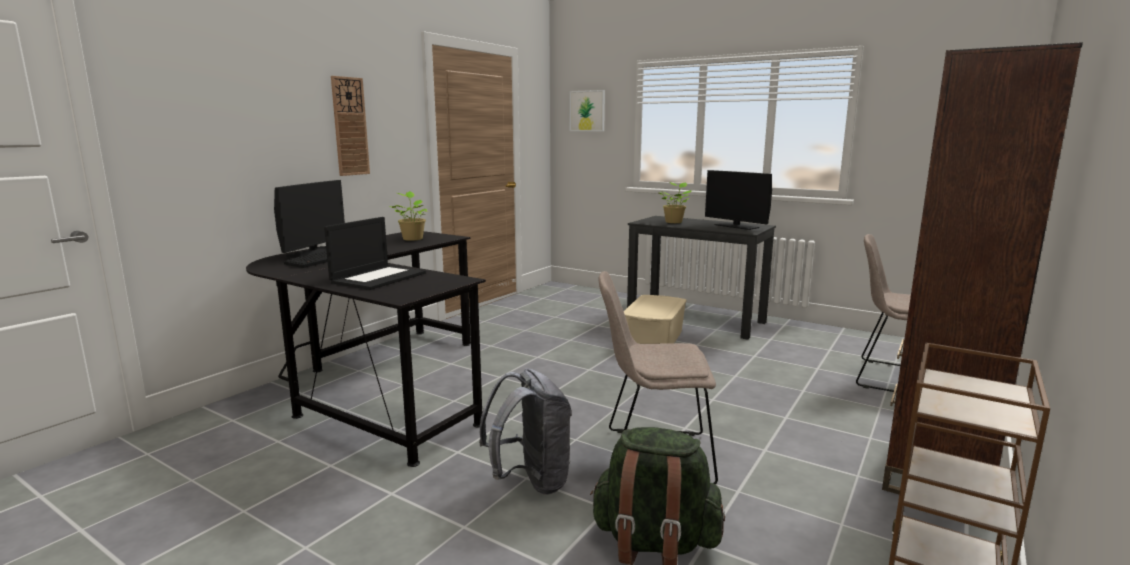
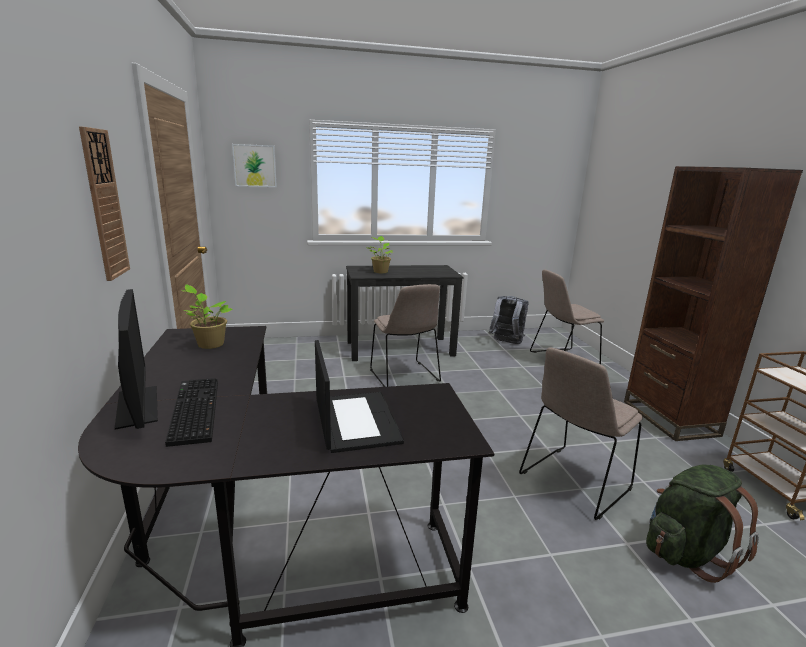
camera: 45 degrees left, 5 degrees up
(530, 481) = (558, 555): grey backpack -> grey backpack (506, 343)
(653, 339) = (404, 377): beige storage box -> beige chair
(736, 226) = (430, 270): monitor -> none

